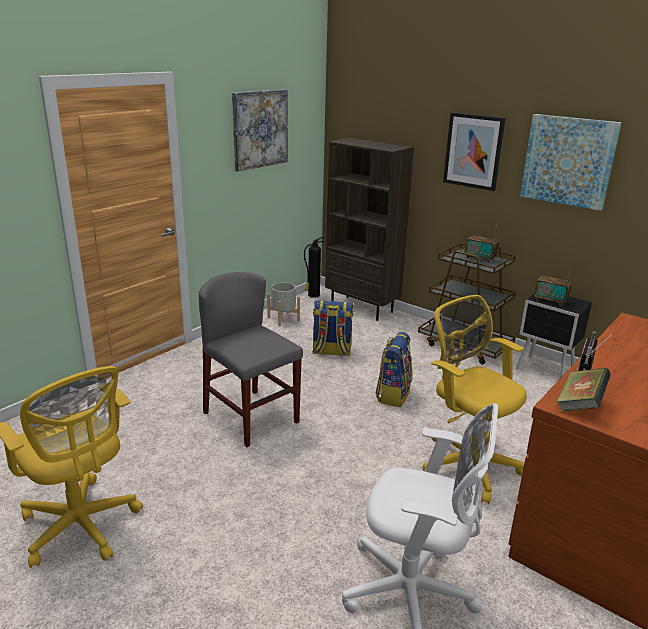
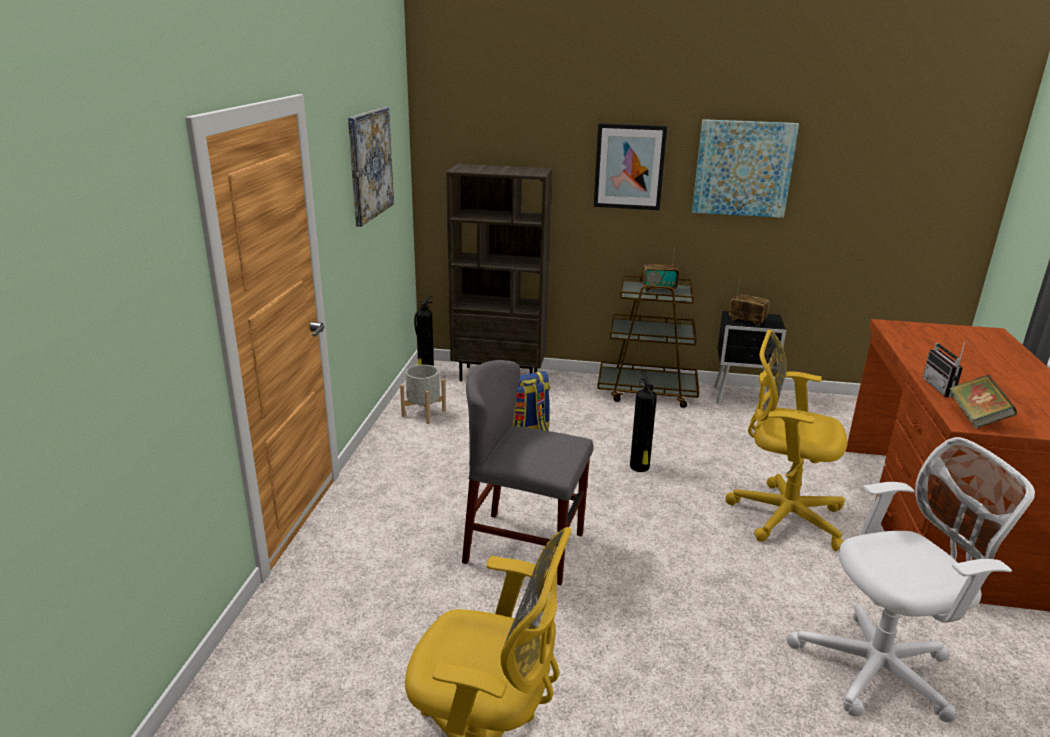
camera: 30 degrees left, 0 degrees up
(393, 394) = (640, 467): backpack -> fire extinguisher
(550, 300) = (747, 321): radio -> radio turned 150 degrees counterclockwise

